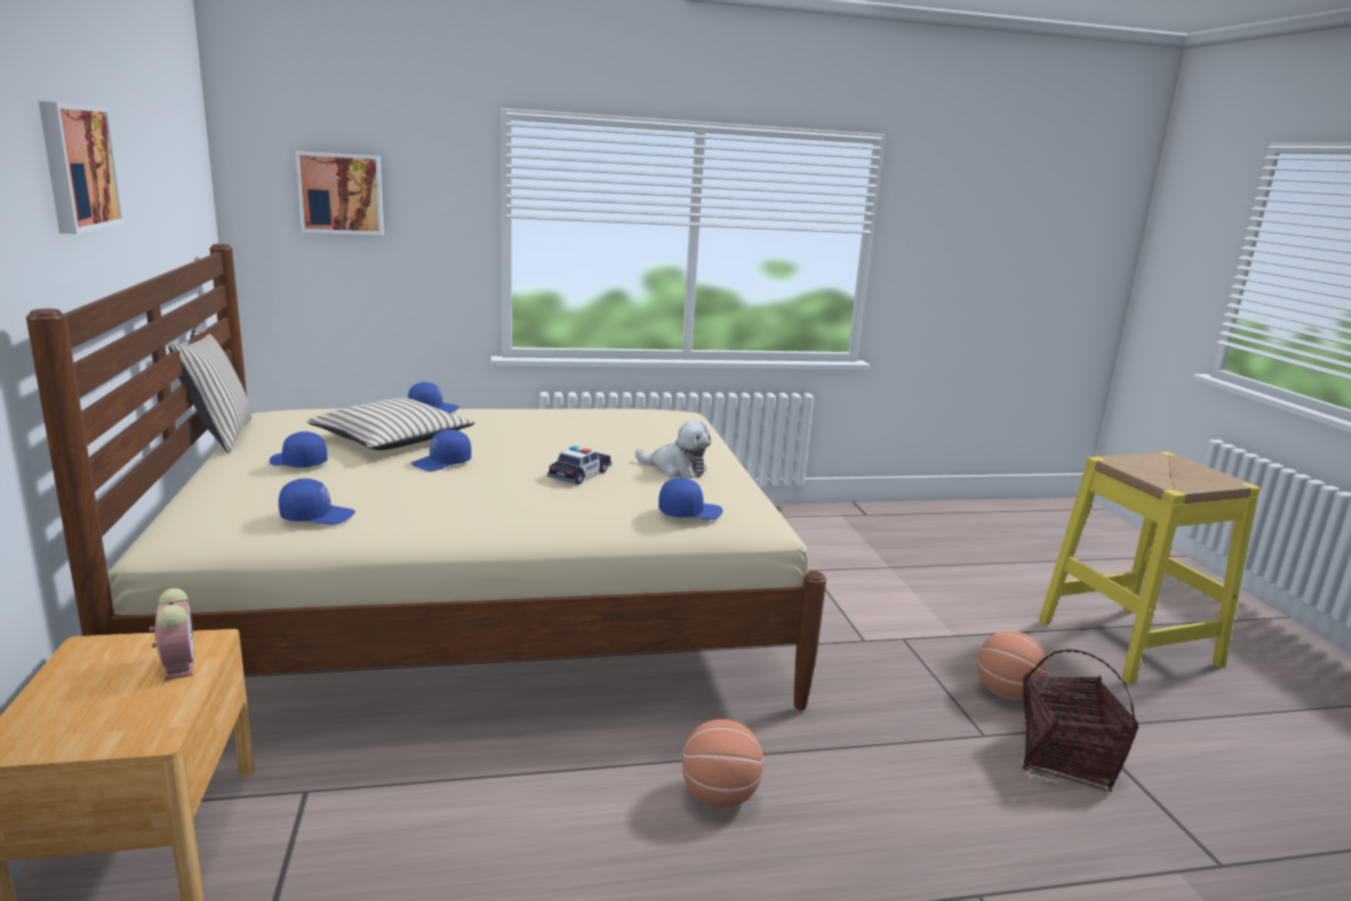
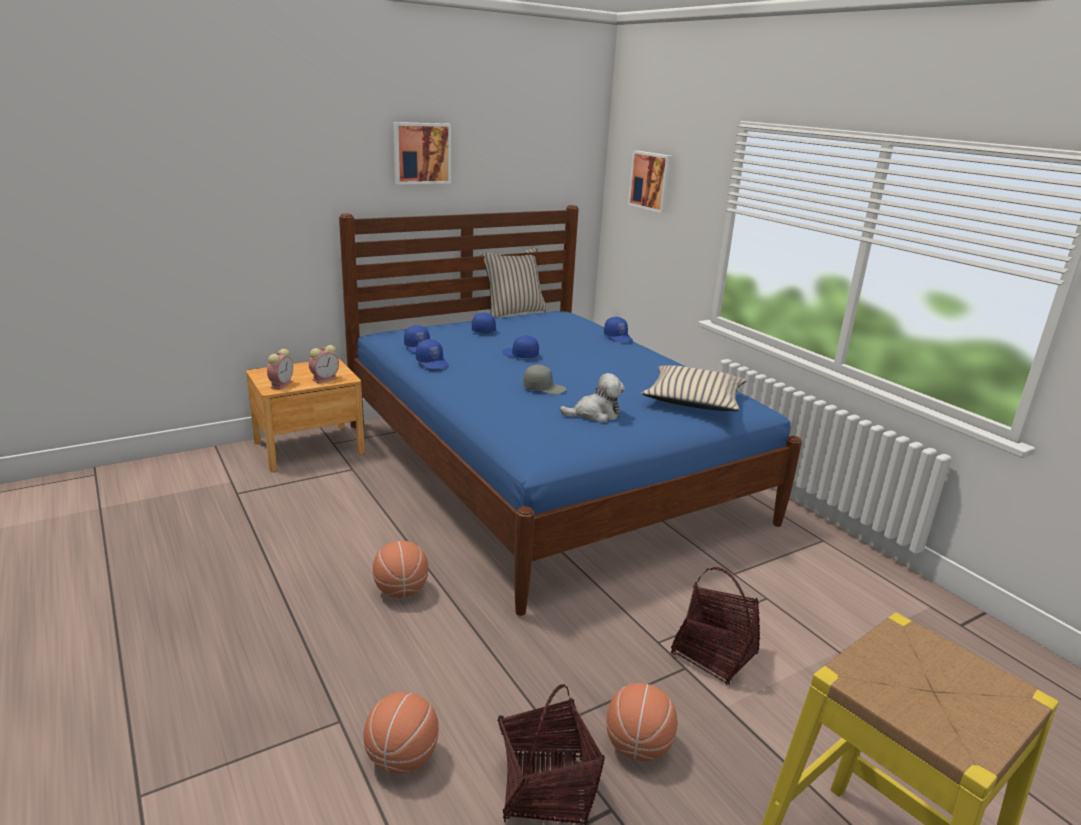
camera: 70 degrees right, 5 degrees up
(138, 721) = (281, 384): none -> alarm clock
(392, 439) = (545, 338): beige pillow -> beige pillow (693, 399)
(486, 613) = (546, 471): beige bed -> blue bed
(580, 474) = (544, 388): toy car -> grey cap
(676, 469) = (595, 414): plush toy -> plush toy turned 105 degrees counterclockwise
(689, 512) = (514, 427): blue cap -> blue cap (433, 363)
(887, 619) = (714, 655): none -> basket
(1037, 849) = (402, 758): none -> basketball

